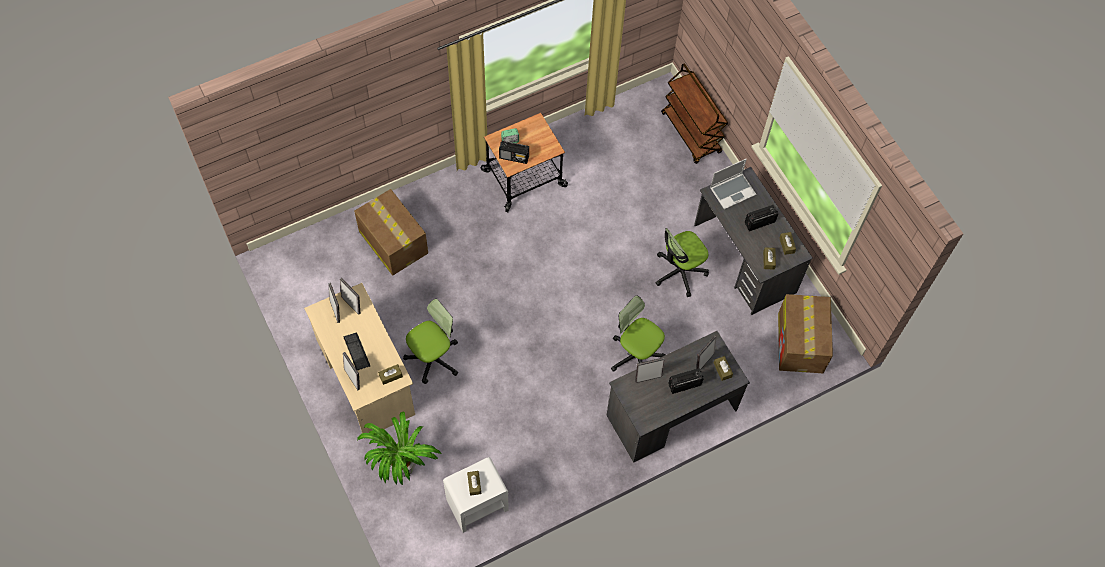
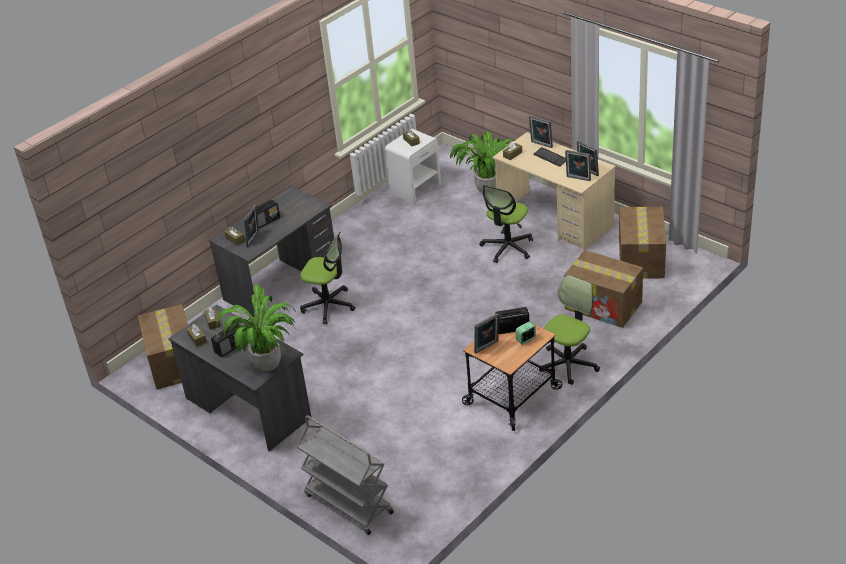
camera: 165 degrees right, 25 degrees down
(323, 283) = (641, 260): none -> cardboard box
(648, 377) = (299, 216): picture frame -> picture frame (487, 347)
(679, 272) = (311, 375): office chair -> office chair (568, 364)
(691, 133) = (348, 504): brown cart -> grey cart
(732, 191) = (267, 363): laptop -> potted plant

